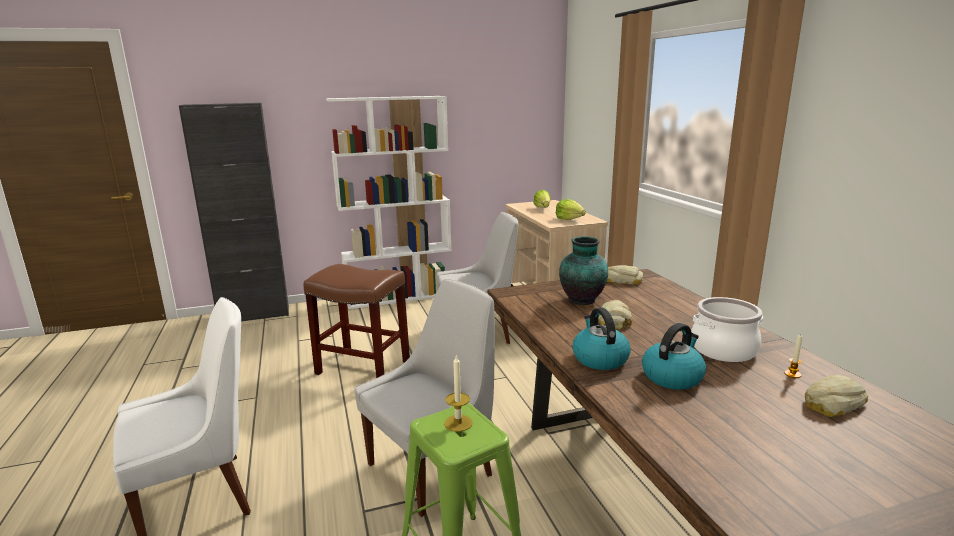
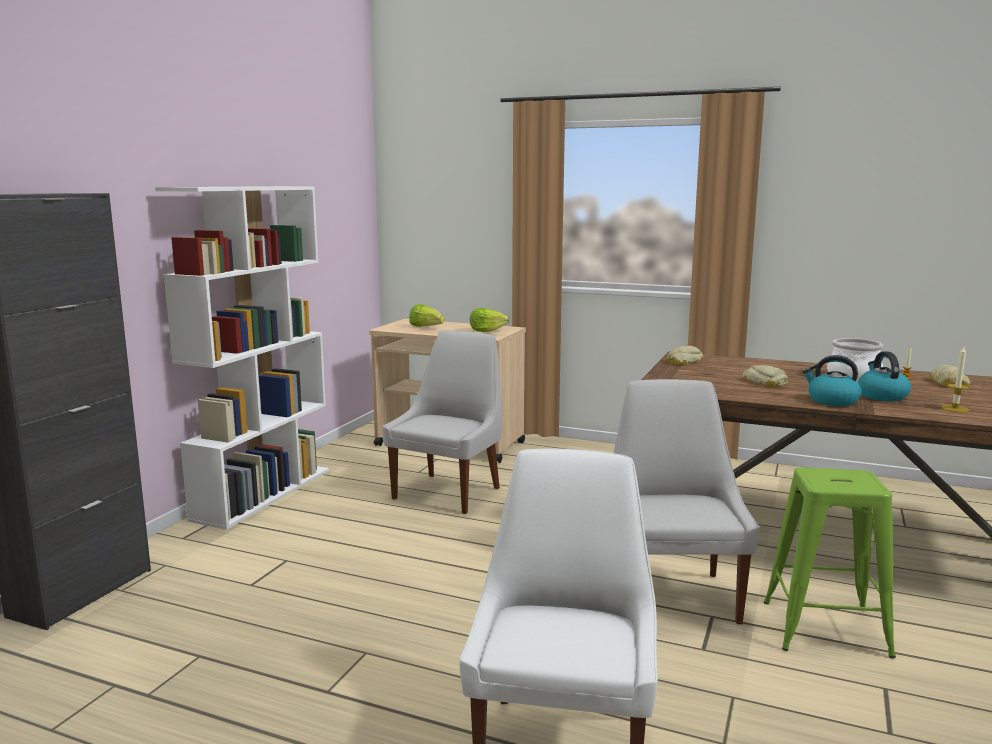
camera: 50 degrees left, 5 degrees down
(364, 367) = (413, 567): brown stool -> none
(458, 423) = (830, 477): candle -> candle (955, 408)
(582, 300) = (710, 378): vase -> none

